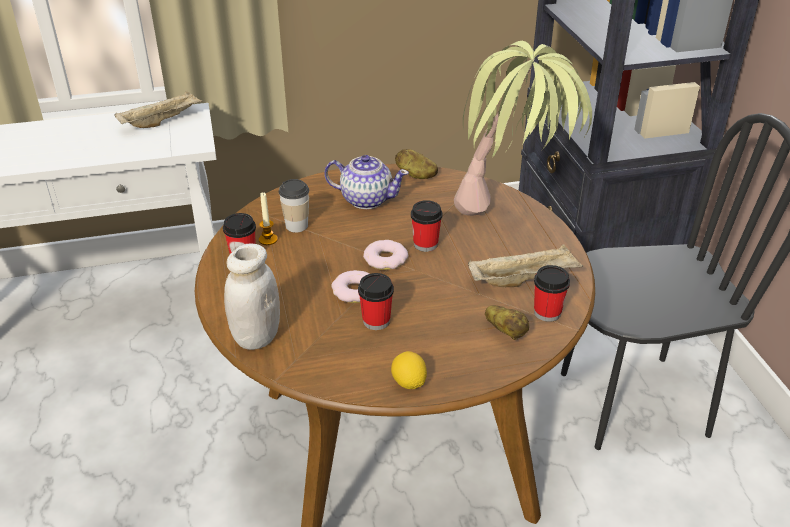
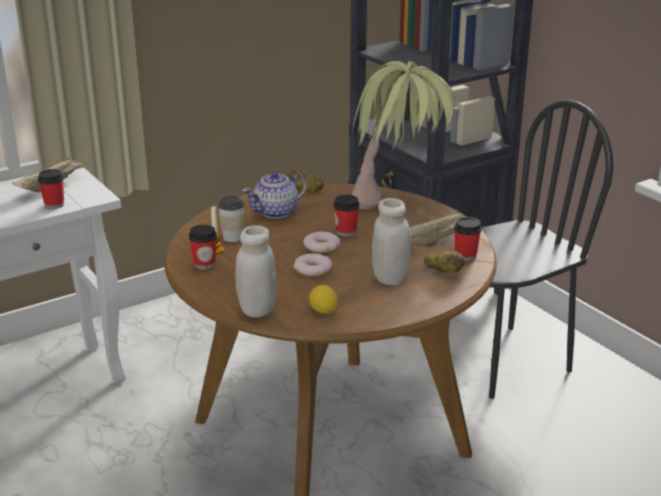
camera: 20 degrees left, 10 degrees down
(366, 199) = (276, 212): teapot -> teapot turned 150 degrees clockwise
(376, 321) = (343, 283): cup -> cup (54, 205)
(408, 383) = (395, 313): lemon -> lemon (323, 311)
(435, 326) = (390, 278): none -> white jar

